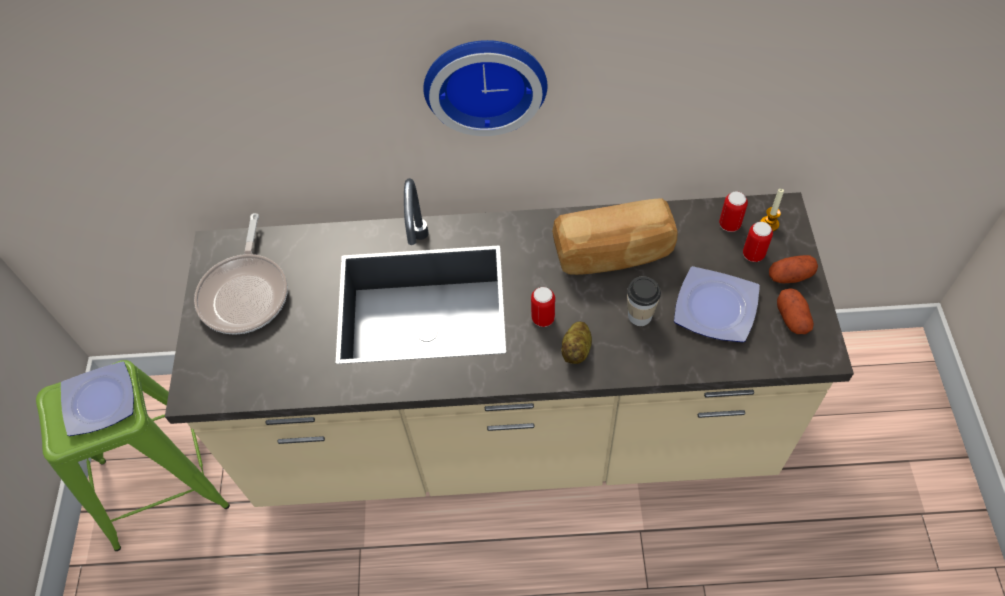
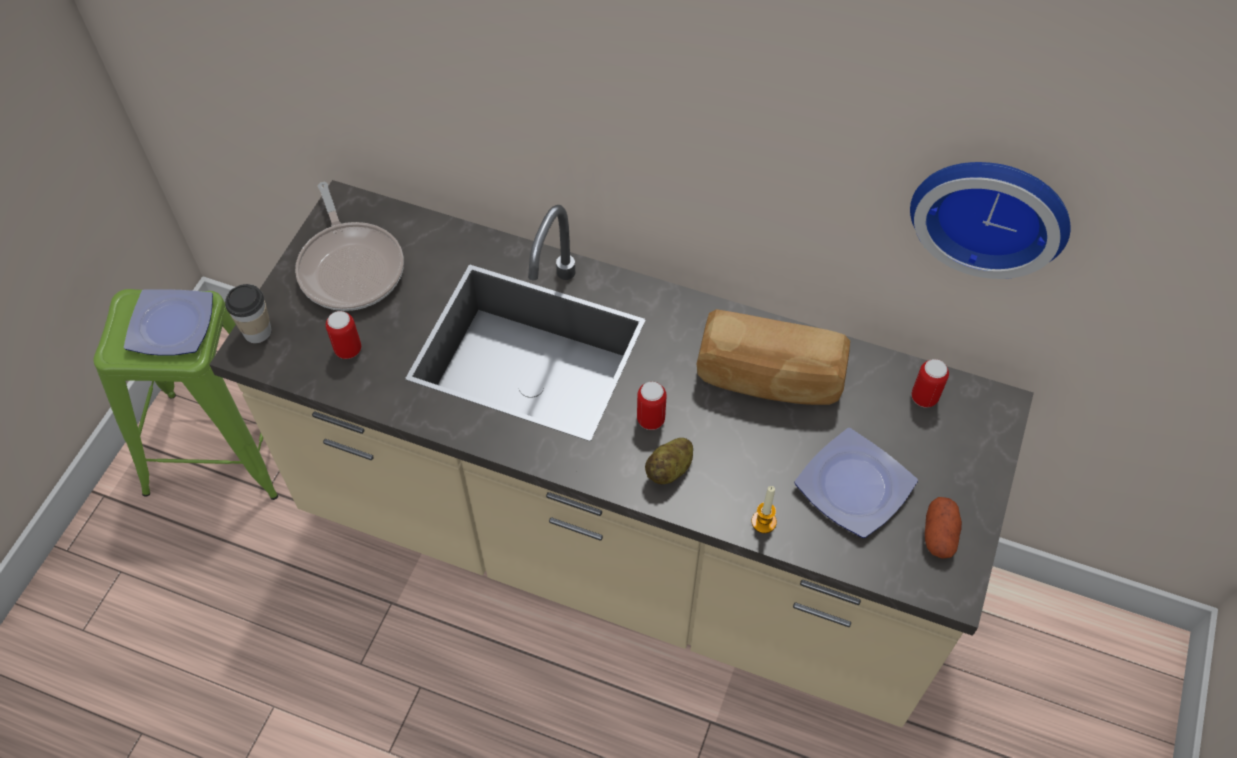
camera: 20 degrees right, 0 degrees up
(246, 293) = (351, 267): frying pan -> frying pan turned 45 degrees counterclockwise
(485, 80) = (672, 125): wall clock -> wall clock (991, 209)
(640, 315) = (761, 460): cup -> cup (257, 331)
(753, 254) = (933, 443): can -> can (348, 350)
(769, 224) = (973, 415): candle -> candle (763, 522)
(790, 276) = (964, 485): potato -> none

